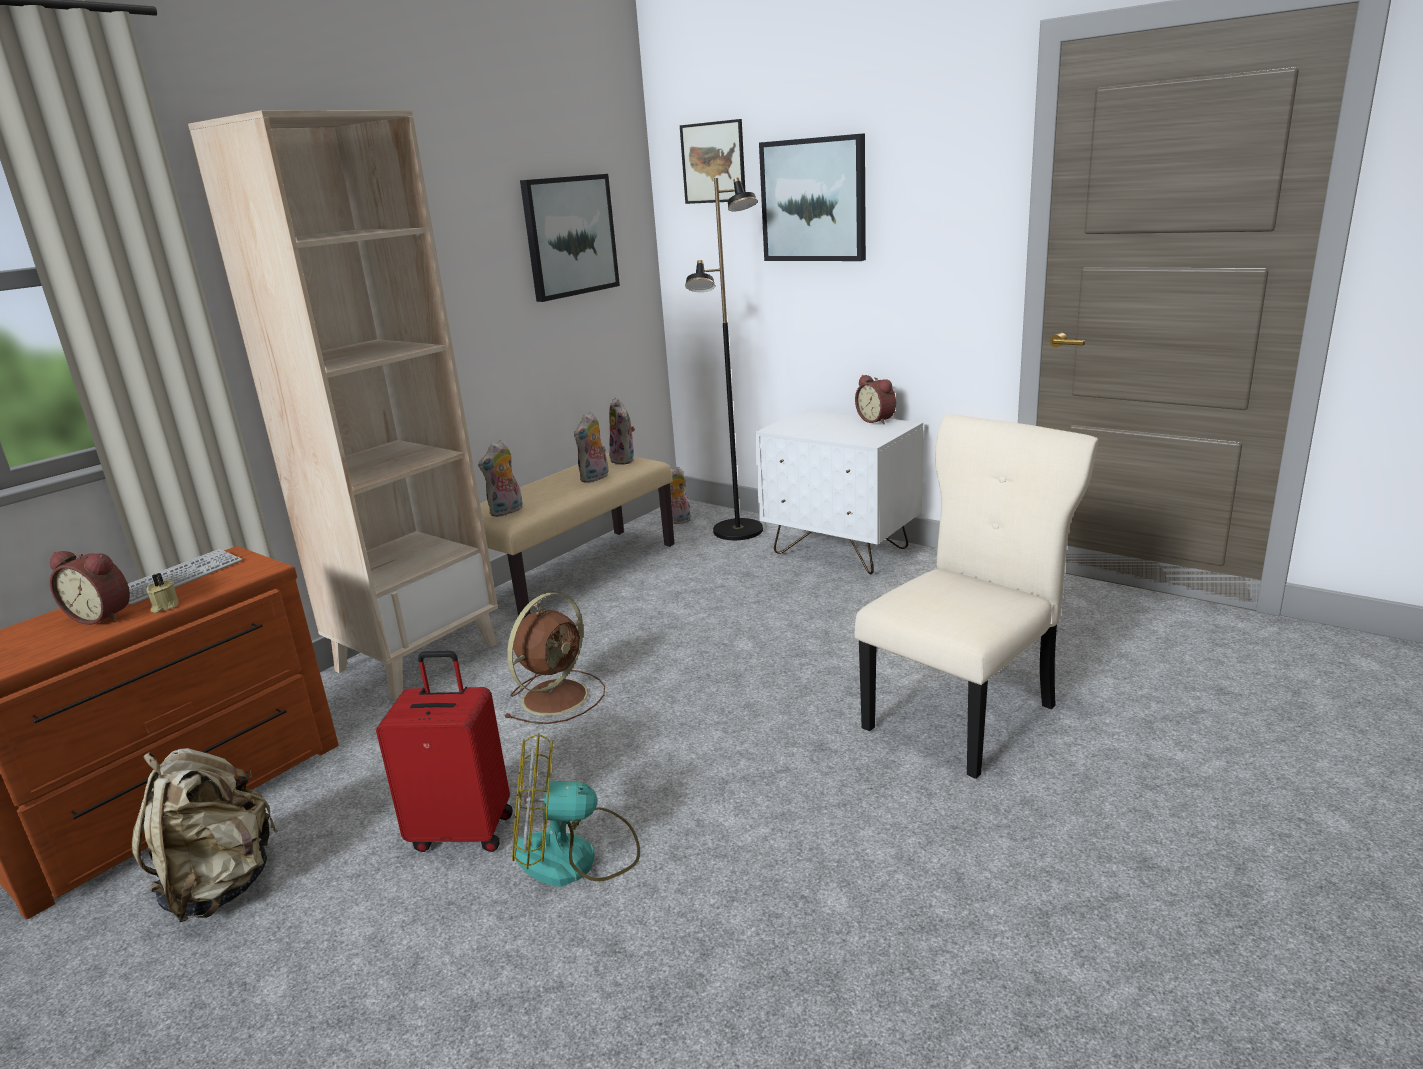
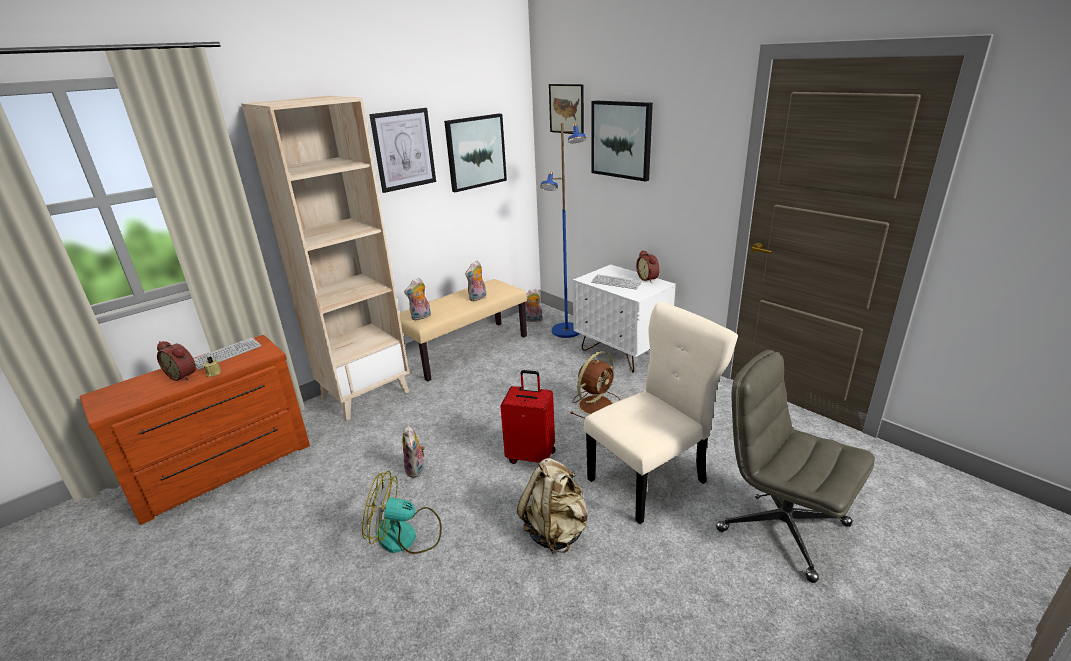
camera: 10 degrees right, 5 degrees up
(221, 885) = (231, 521): beige backpack -> beige backpack (556, 531)
(458, 225) = (404, 149): none -> picture
(463, 830) = (355, 509): red suitcase -> red suitcase (531, 456)
(557, 696) = (429, 431): brown fan -> brown fan (596, 404)
(625, 460) = (499, 286): plush toy -> plush toy (416, 469)
(738, 531) = (566, 331): black floor lamp -> blue floor lamp
(828, 429) = (616, 283): none -> keyboard
(1198, 750) = (781, 526): none -> grey office chair

